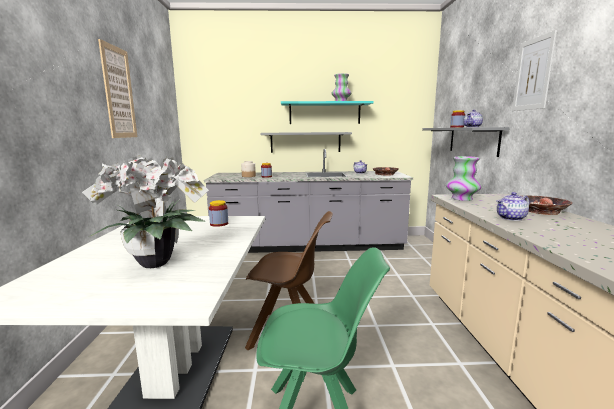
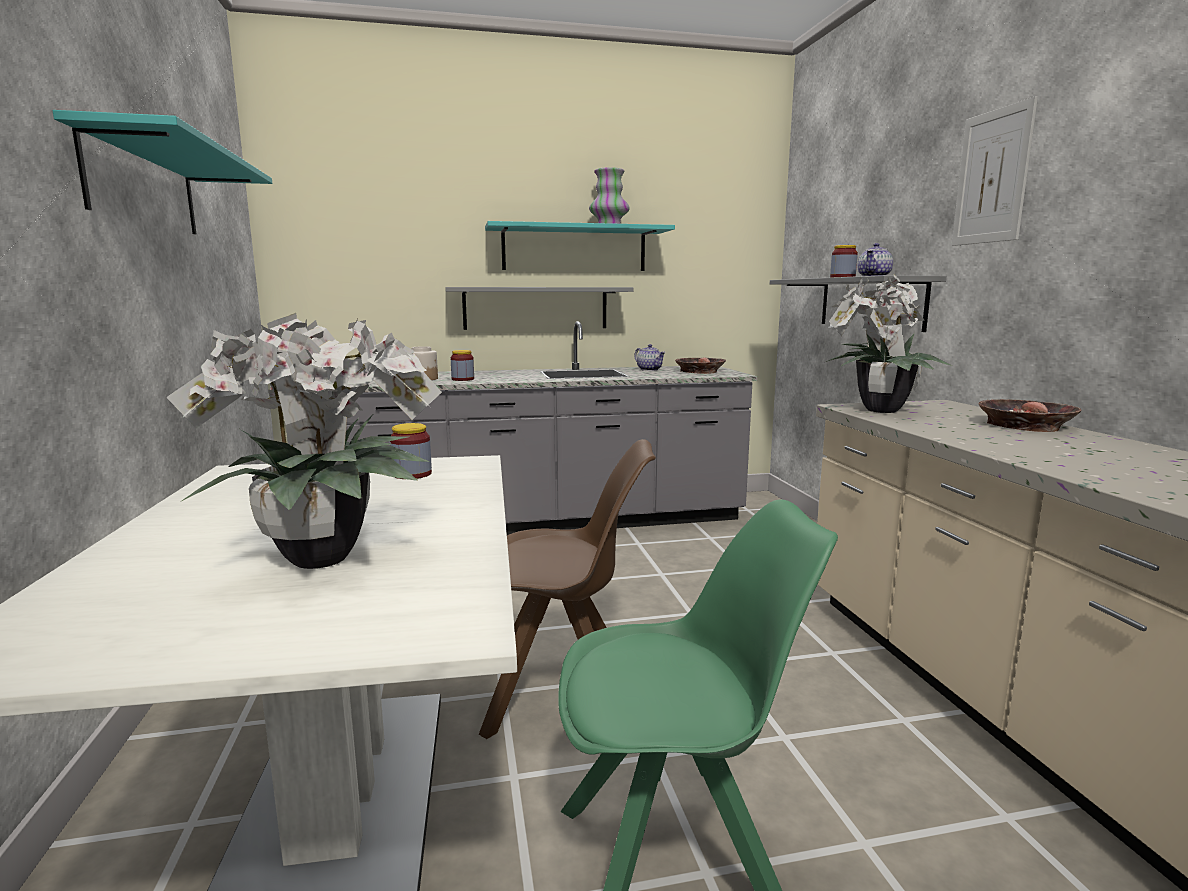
camera: 10 degrees left, 0 degrees up
(119, 93) = (144, 187): picture -> turquoise shelf
(461, 199) = (877, 410): vase -> potted plant
(511, 218) = (988, 439): teapot -> none

